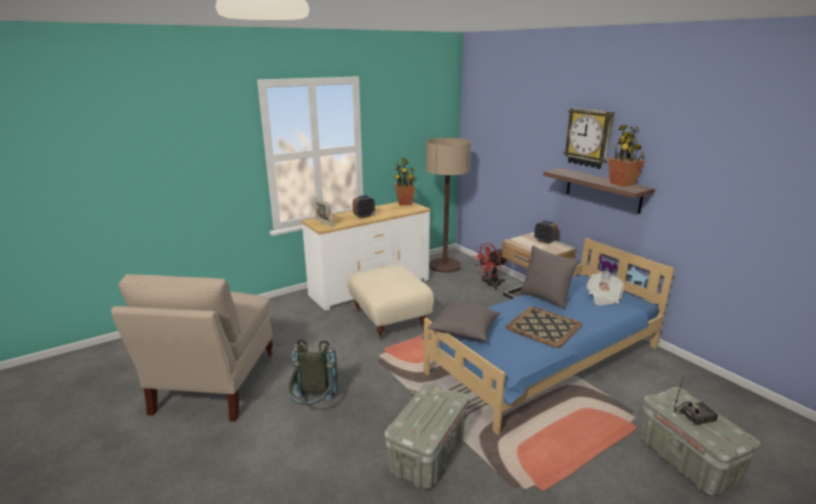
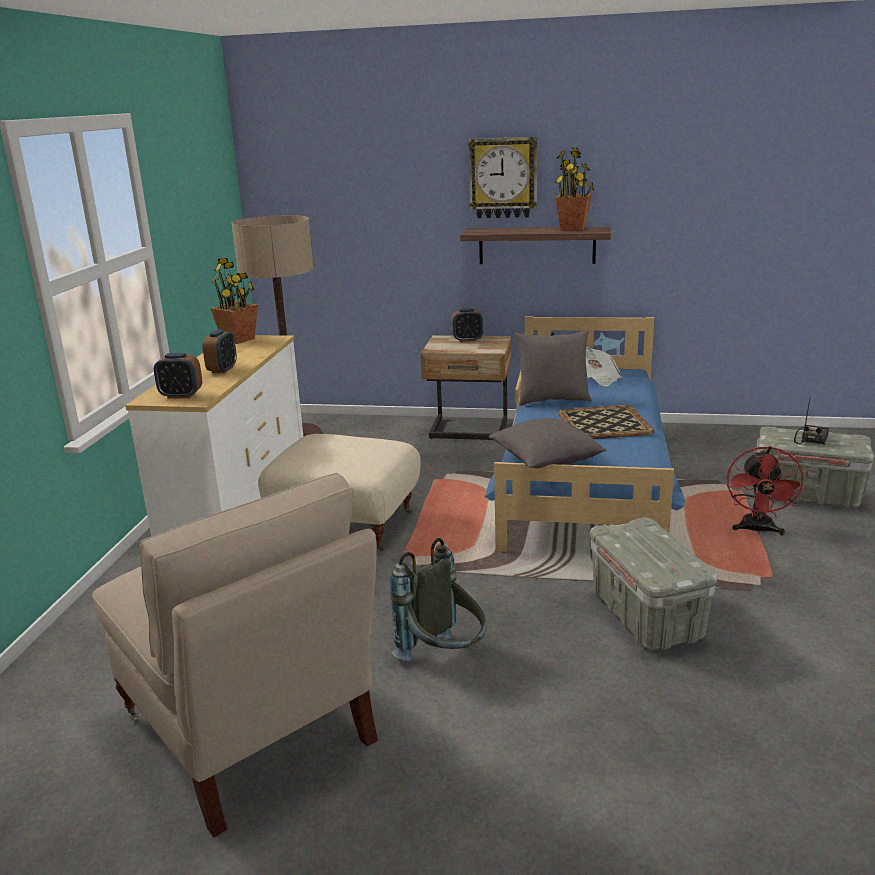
camera: 45 degrees left, 0 degrees up
(324, 223) = (181, 395): picture frame -> alarm clock
(490, 284) = (392, 434): red fan -> red fan (757, 530)

